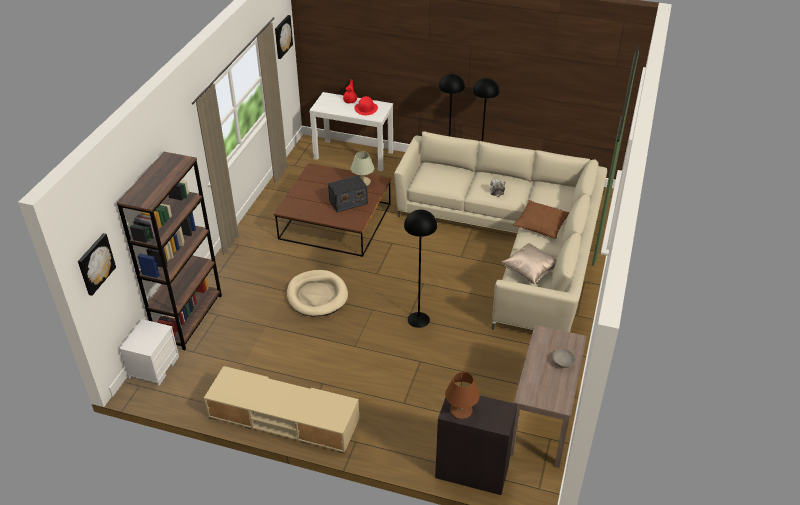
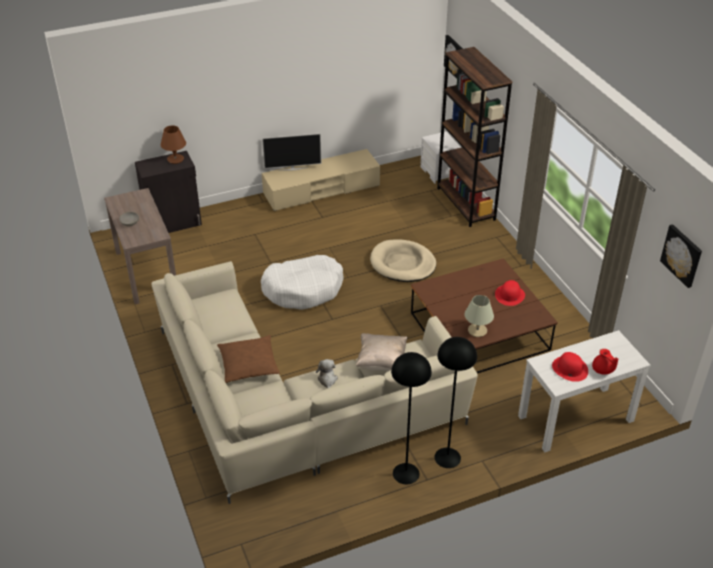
camera: 140 degrees right, 0 degrees up
(306, 417) = (292, 168): none -> television
(310, 190) = (509, 295): none -> red hat
(348, 202) = (460, 302): radio -> none
(418, 319) = (303, 289): black floor lamp -> white dog bed
(530, 272) = (219, 309): beige pillow -> beige pillow (381, 362)

